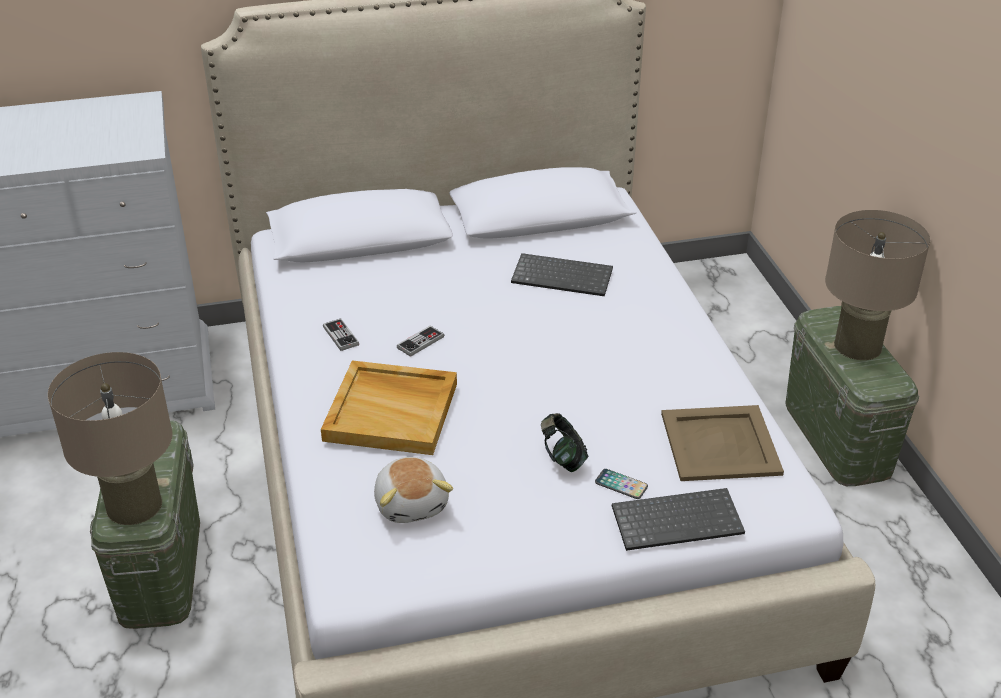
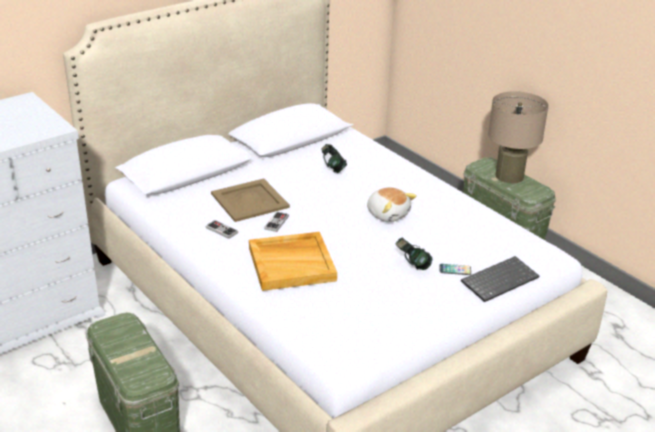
camera: 25 degrees left, 5 degrees down
(134, 505) = (142, 368): beige table lamp -> none
(412, 503) = (345, 310): plush toy -> plush toy (388, 214)
(563, 276) = (333, 168): keyboard -> headphones
(719, 444) = (491, 236): beige tray -> beige tray (249, 201)

